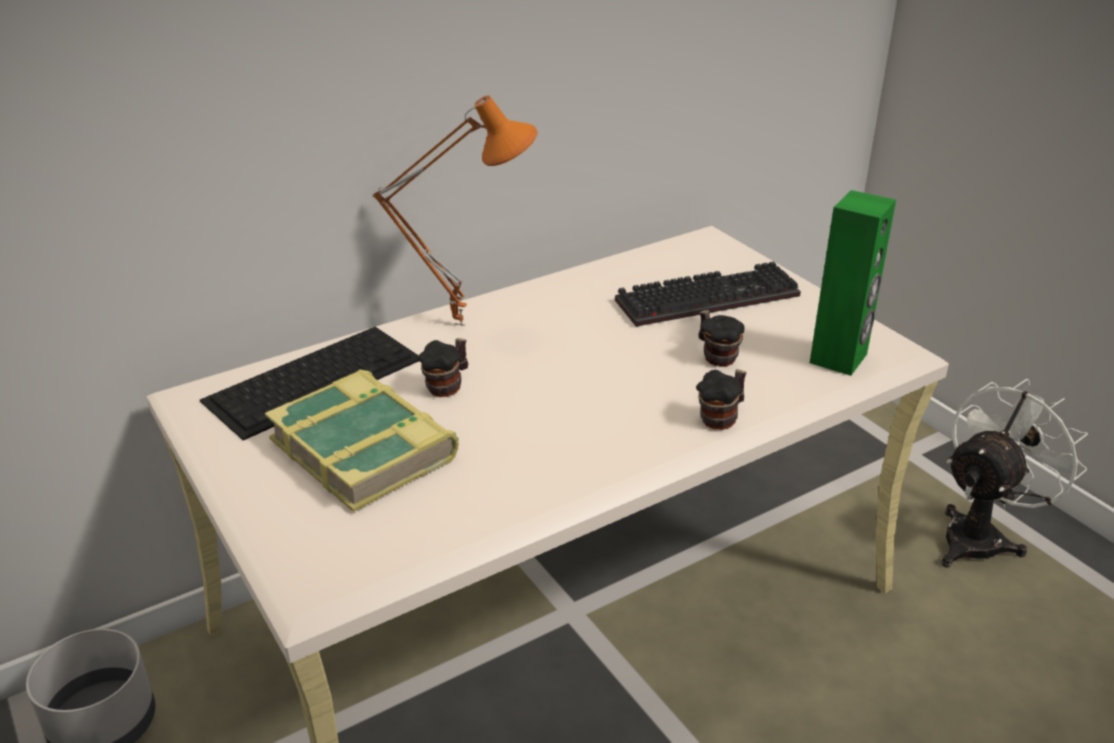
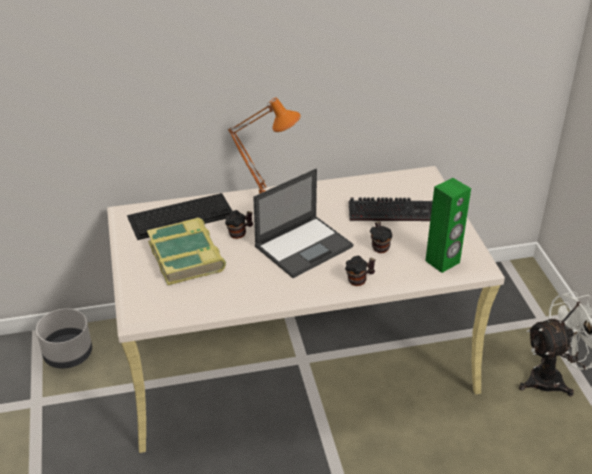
camera: 20 degrees right, 5 degrees up
(583, 383) = (304, 246): none -> laptop

